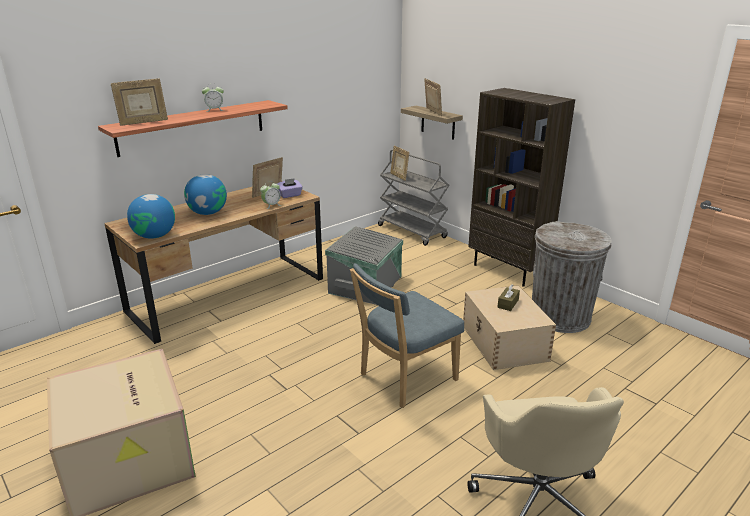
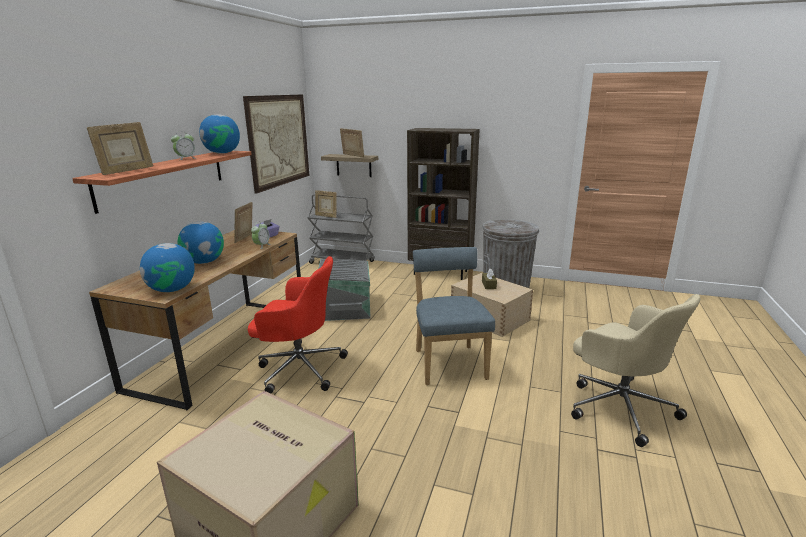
camera: 30 degrees left, 5 degrees down
(257, 105) = (222, 153): none -> globe
(265, 336) = (299, 368): none -> red office chair
(349, 88) = (279, 140): none -> picture
(404, 379) = (449, 362): blue chair -> blue chair turned 150 degrees clockwise

